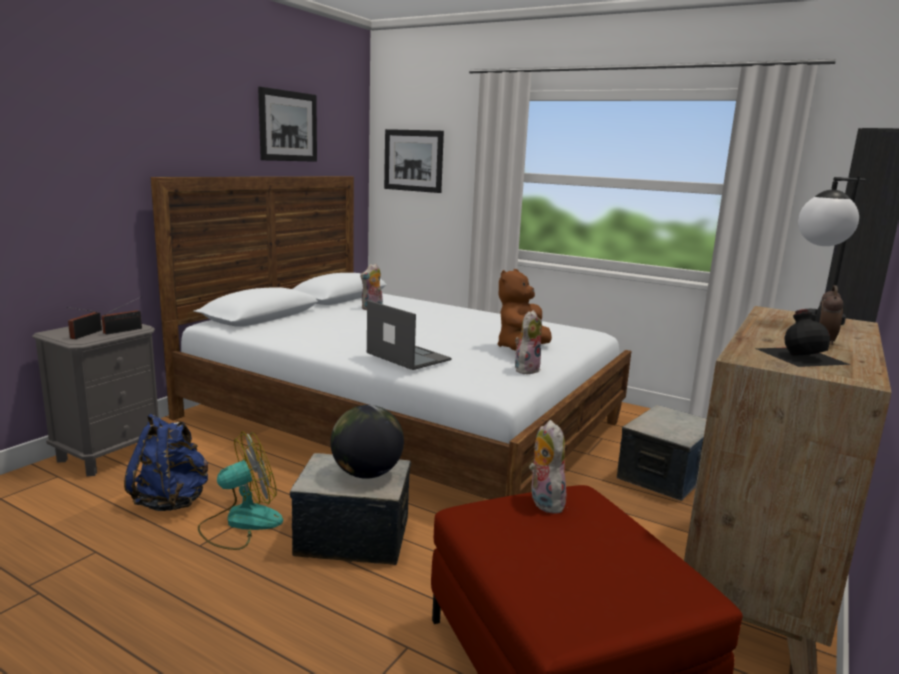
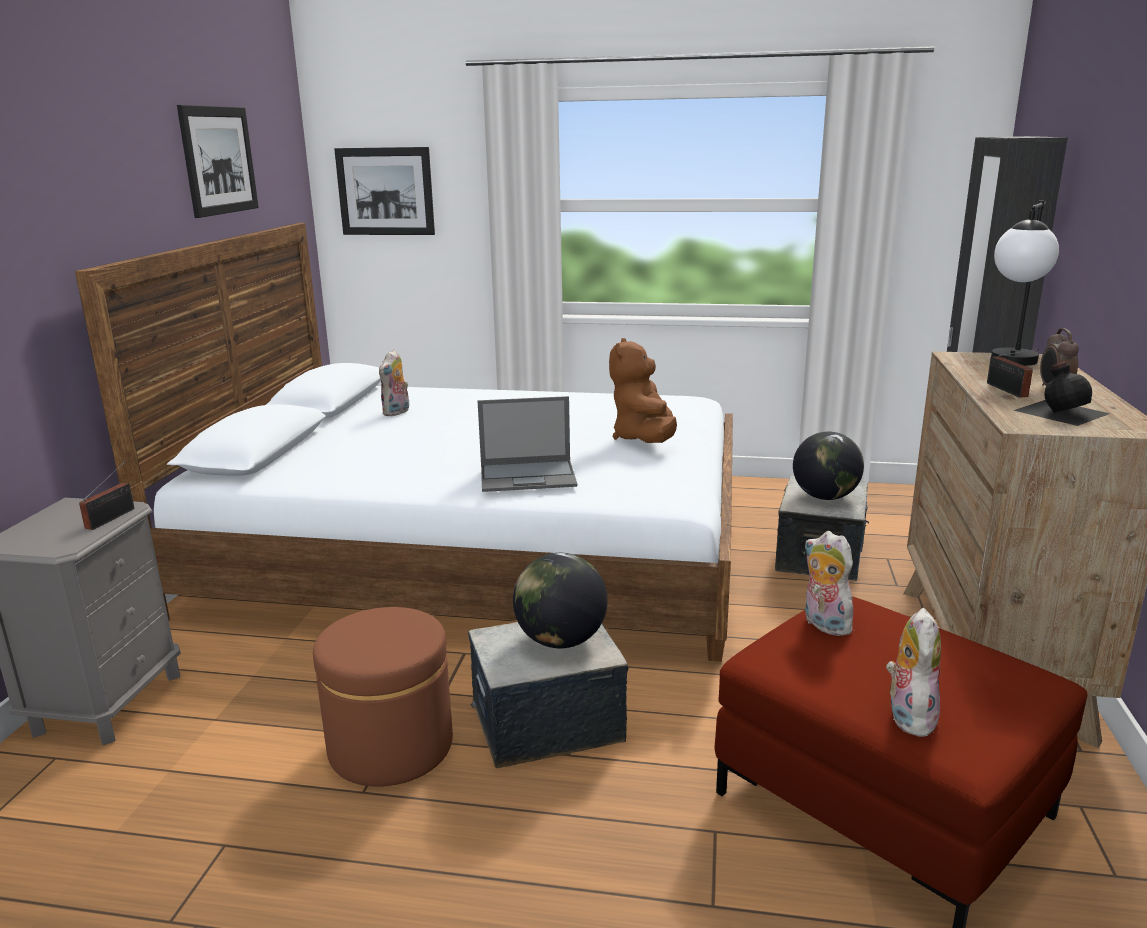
camera: 20 degrees left, 5 degrees up
(84, 335) = (57, 537): radio -> radio (1008, 391)
(172, 501) = (268, 744): blue backpack -> none
(240, 523) = (391, 746): fan -> brown ottoman
(407, 356) = (529, 476): laptop -> laptop turned 150 degrees clockwise
(526, 369) = (678, 465): plush toy -> plush toy (908, 716)
(670, 425) = (825, 497): none -> globe

